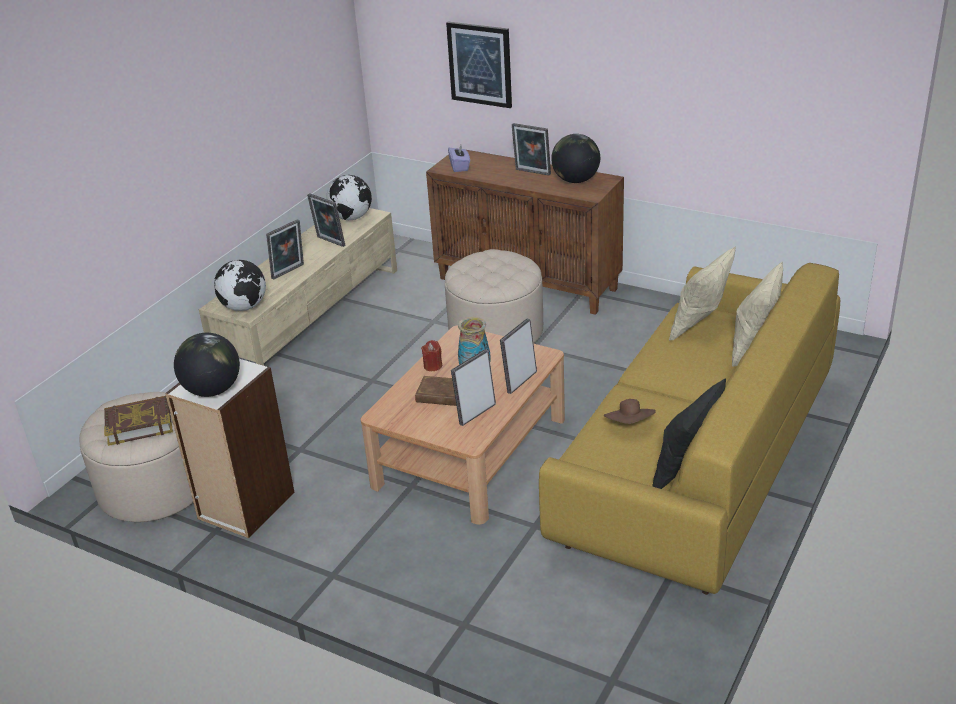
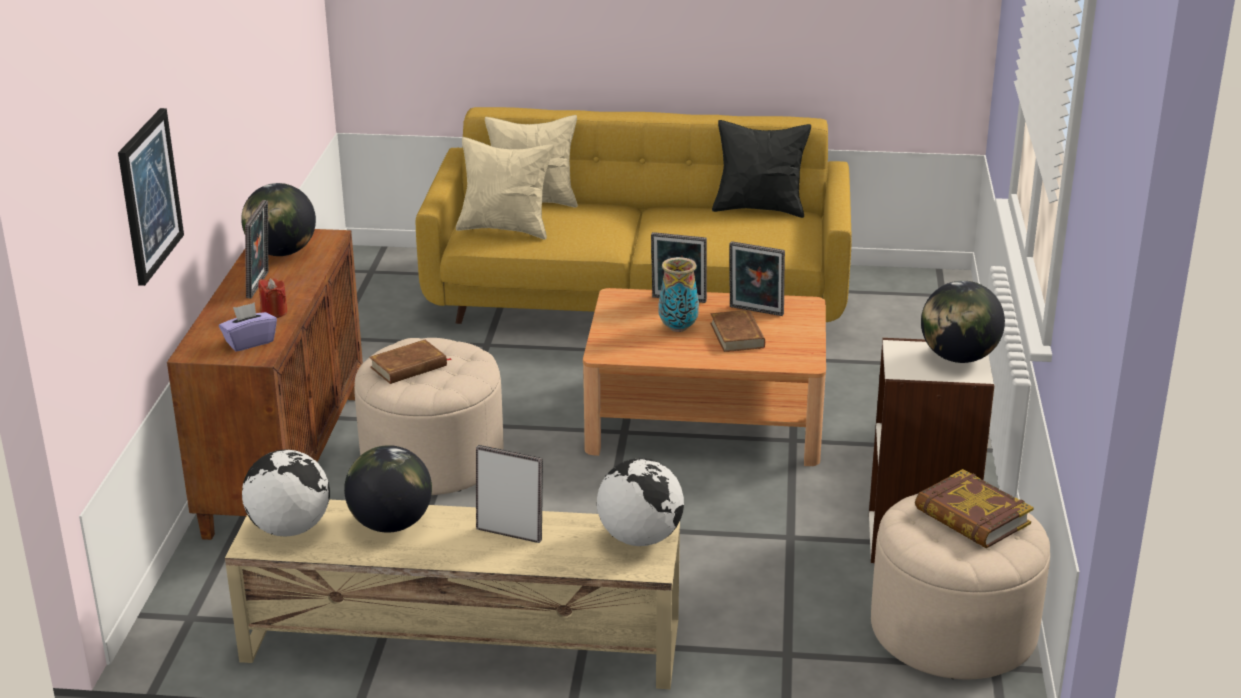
camera: 115 degrees left, 5 degrees down
(329, 242) = (391, 524): picture frame -> globe
(433, 366) = (685, 355): red candle -> red candle (274, 312)
(494, 263) = (409, 367): none -> brown book
(630, 425) = (714, 235): brown hat -> none

